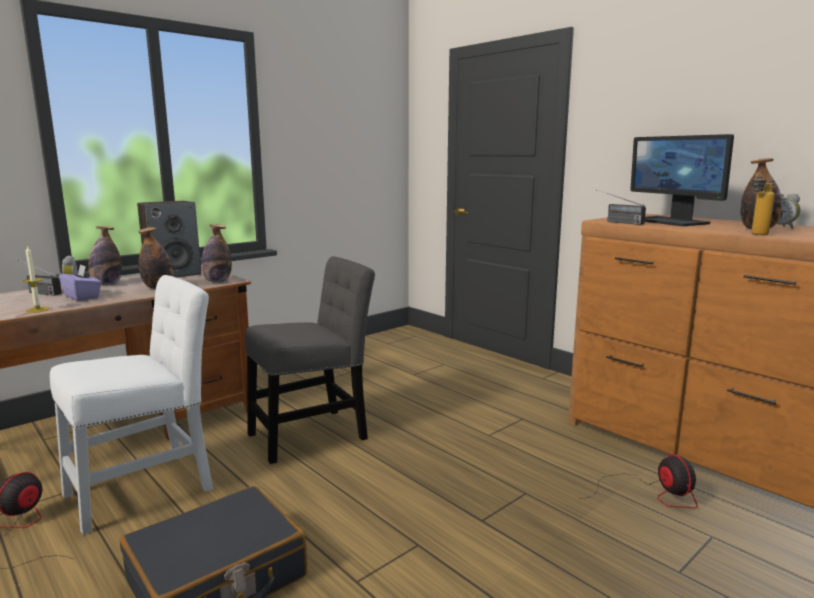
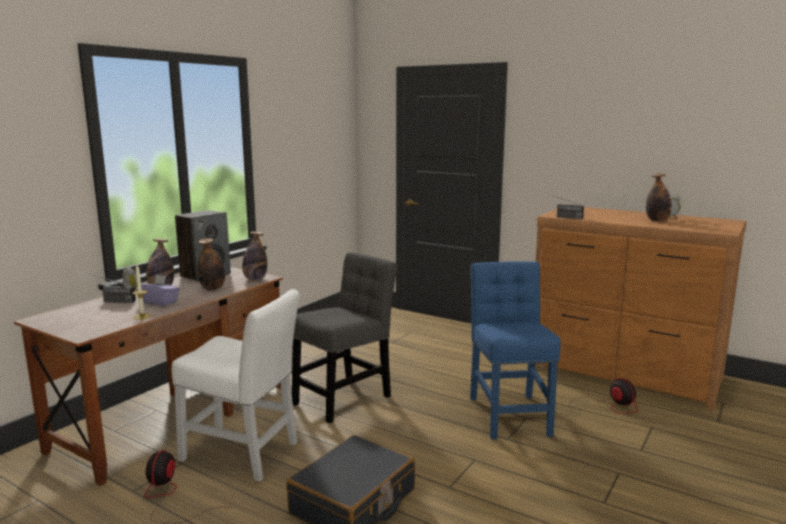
camera: 15 degrees left, 0 degrees up
(147, 488) = (244, 453): white chair -> white chair turned 75 degrees clockwise
(505, 483) = (509, 413): none -> blue chair
(671, 221) = (597, 215): monitor -> none
(755, 234) = (660, 226): bottle -> none

